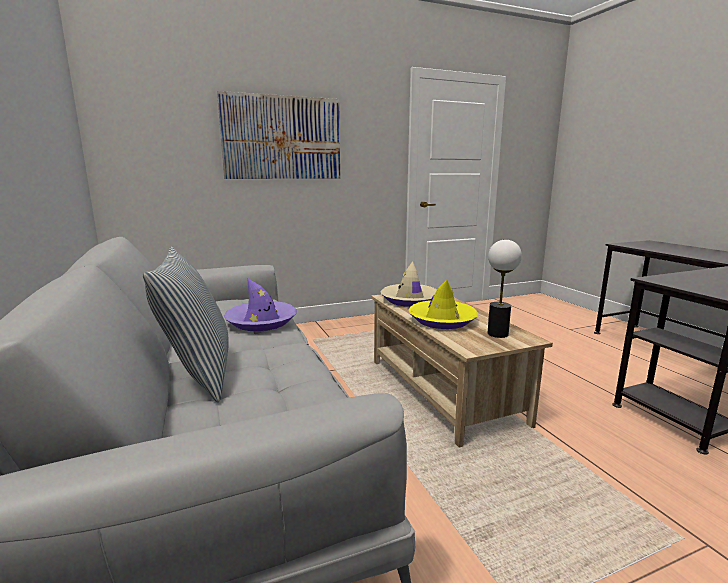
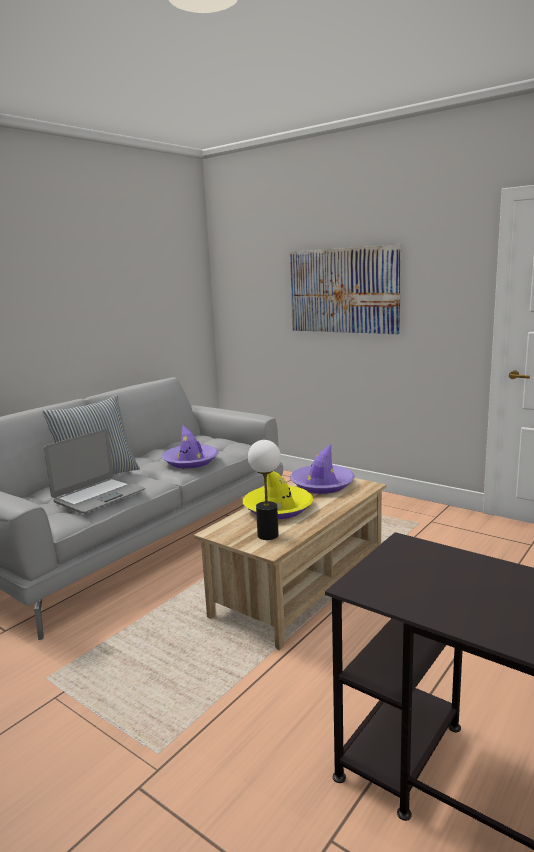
camera: 60 degrees right, 0 degrees up
(285, 382) = (99, 496): none -> laptop
(409, 300) = (322, 485): beige hat -> purple hat

